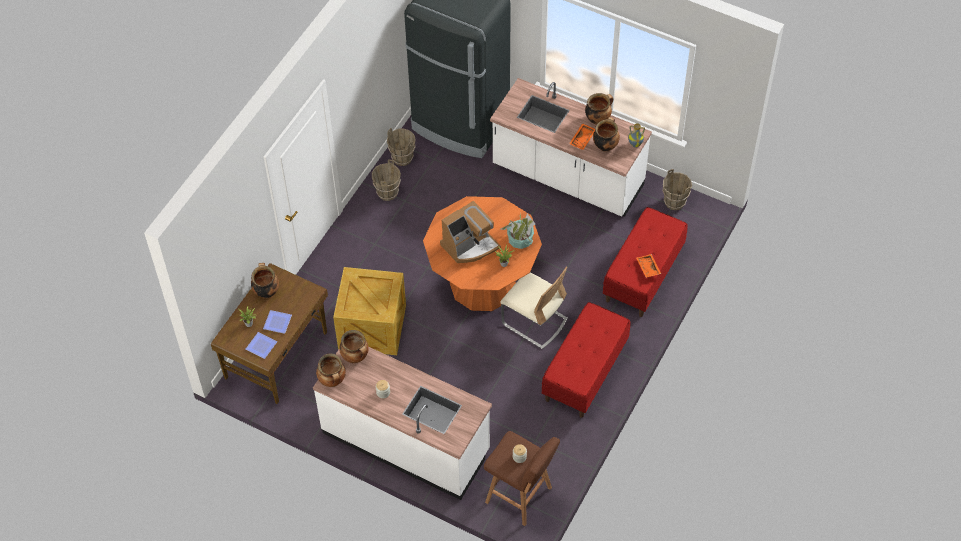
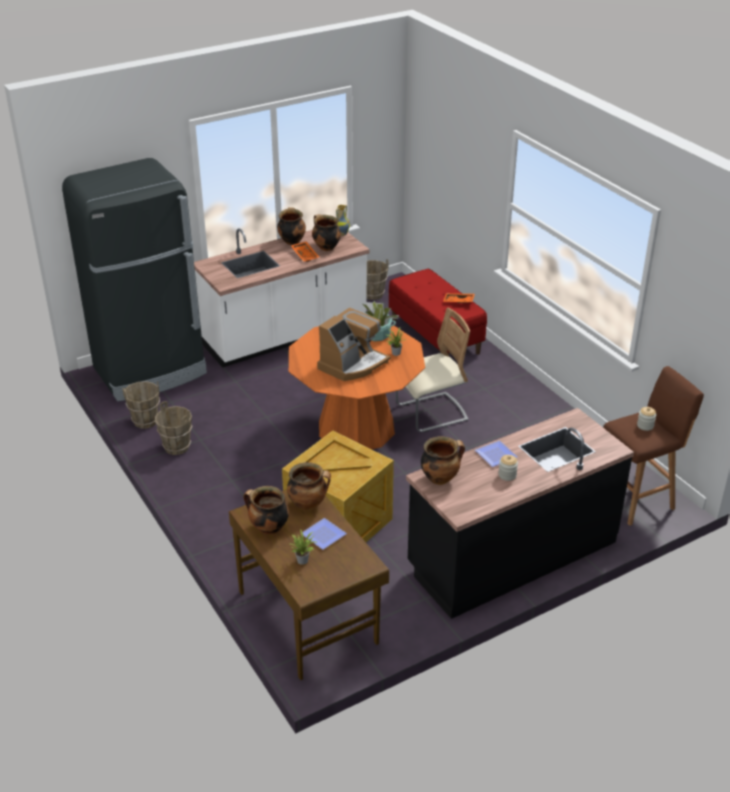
camera: 60 degrees left, 20 degrees down
(261, 345) = (344, 561): plate -> plate (494, 455)
(332, 380) = (460, 507): cooking pot -> cooking pot (308, 504)
(406, 441) = (511, 554): white counter -> black counter
(470, 245) = (353, 365): coffee machine -> coffee machine turned 45 degrees clockwise
(585, 373) = (516, 405): red bench -> none

